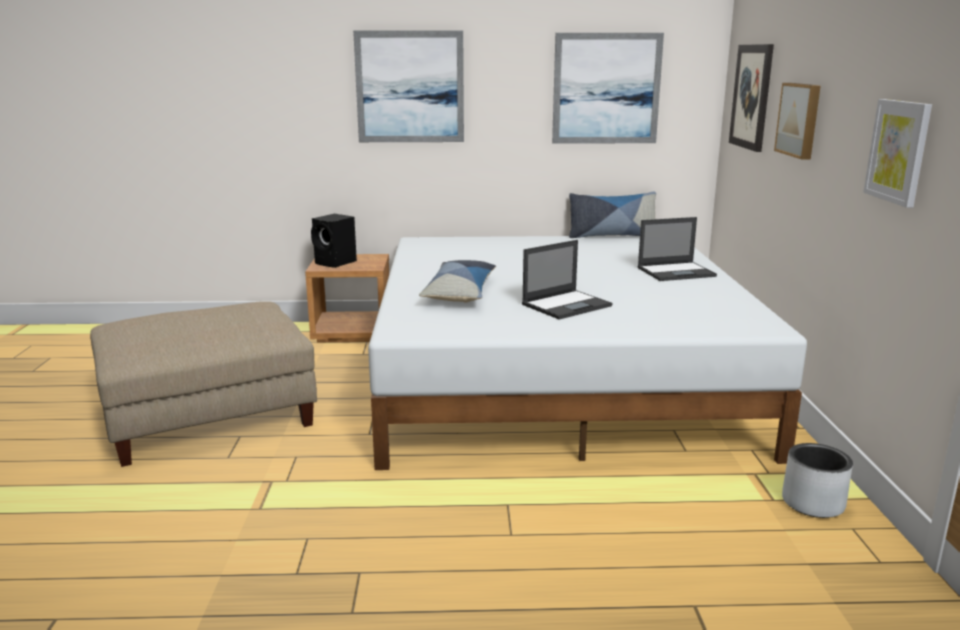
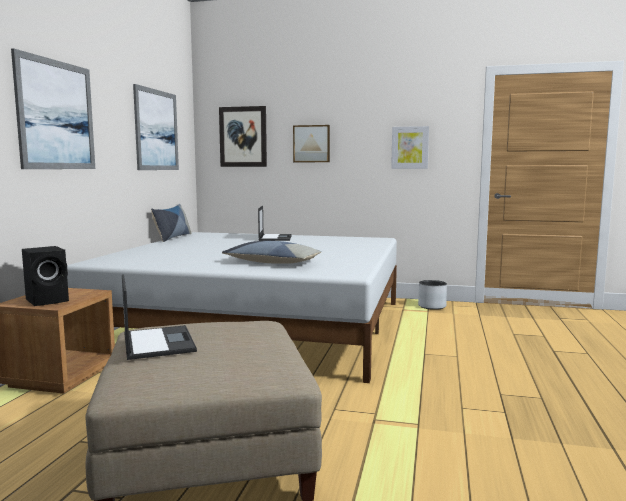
camera: 75 degrees left, 10 degrees down
(567, 305) = (321, 252): laptop -> laptop (158, 342)

